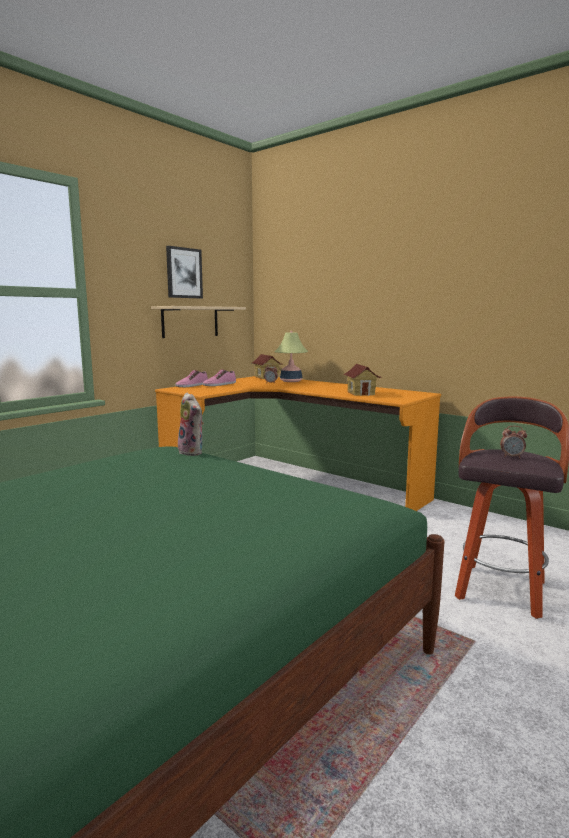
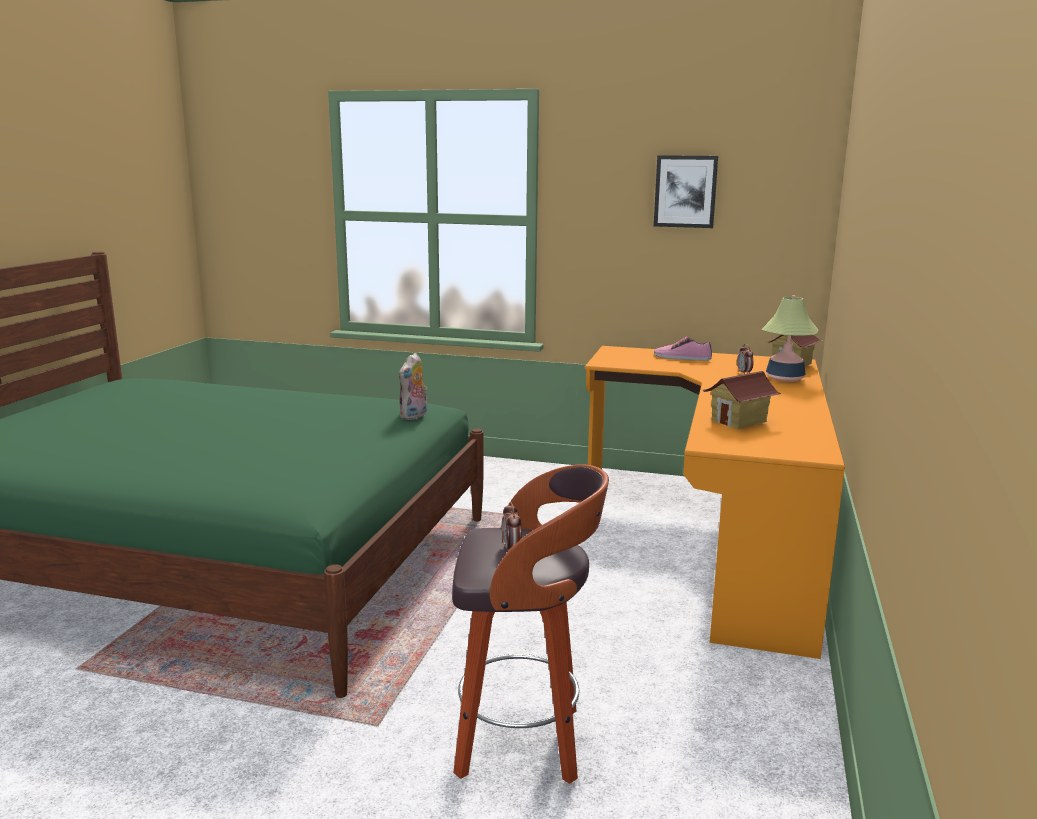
camera: 65 degrees right, 5 degrees up
(190, 321) = (689, 261): beige shelf -> none
(192, 385) = (652, 351): shoe -> none

